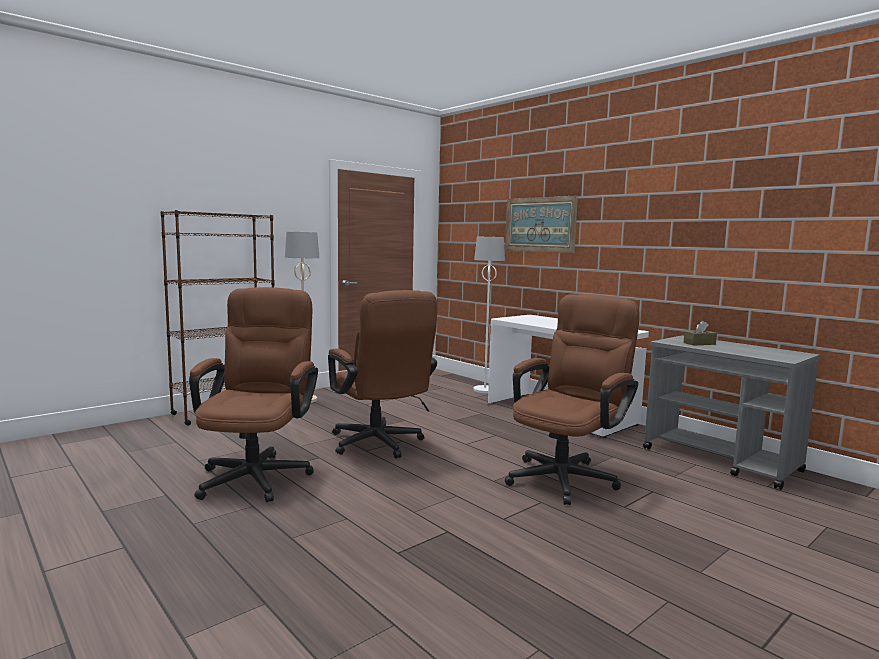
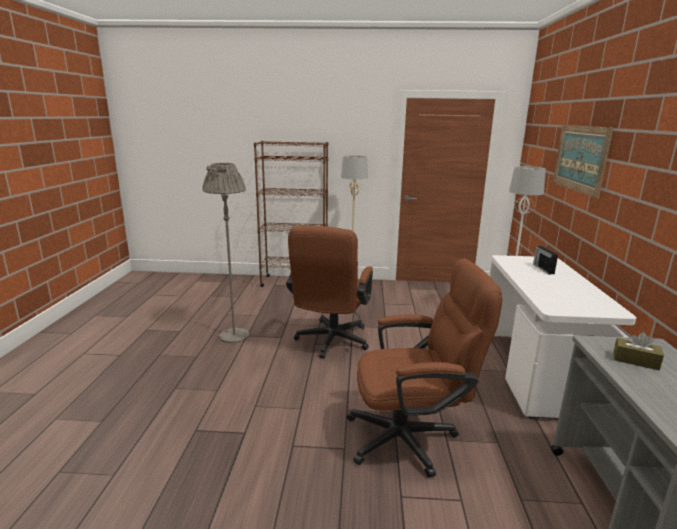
camera: 45 degrees right, 10 degrees up
(258, 474) = (234, 336): brown office chair -> grey floor lamp
(542, 320) = (543, 269): none -> radio

